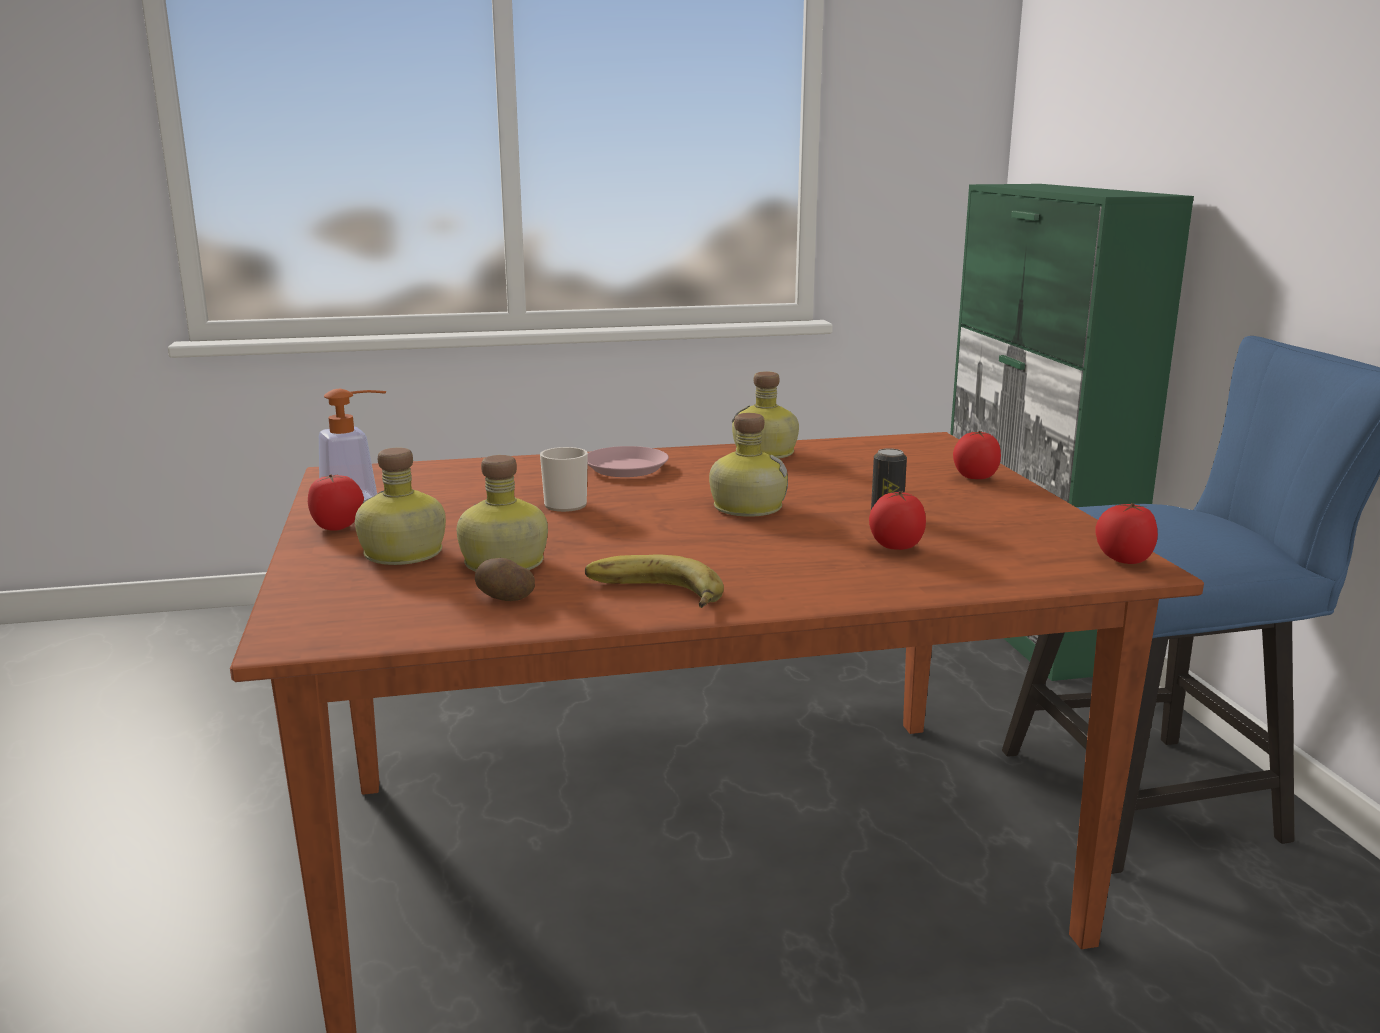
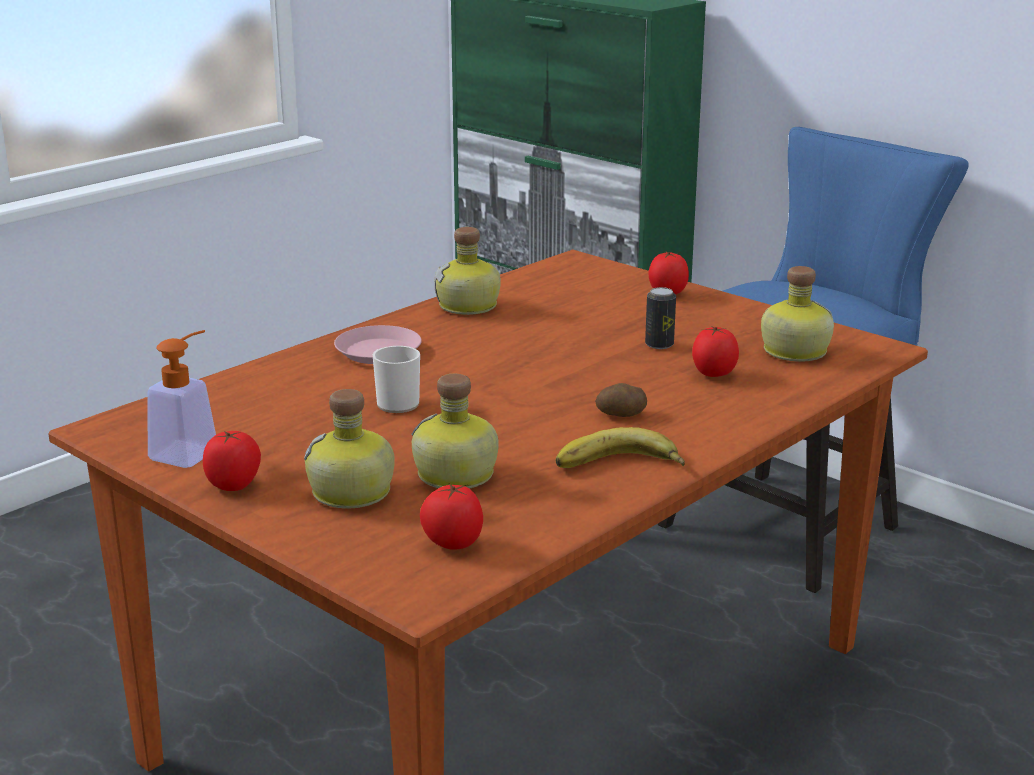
camera: 35 degrees left, 5 degrees up
(504, 598) = (516, 505): potato -> potato (621, 415)
(746, 507) = (547, 366): bottle -> bottle (792, 351)
(1123, 560) = (864, 345): tomato -> tomato (452, 544)

